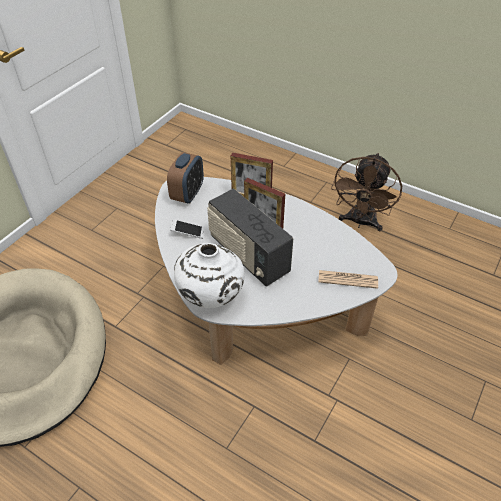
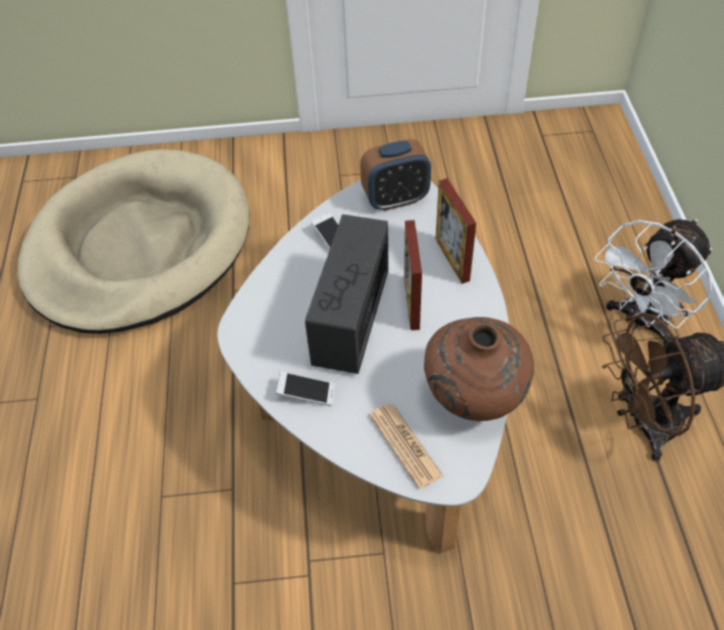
camera: 55 degrees right, 5 degrees up
(211, 298) = (252, 326): white vase -> none
(280, 300) = (306, 393): none -> phone
(308, 187) = (640, 322): none -> white fan
(342, 240) = (474, 399): none -> brown vase

